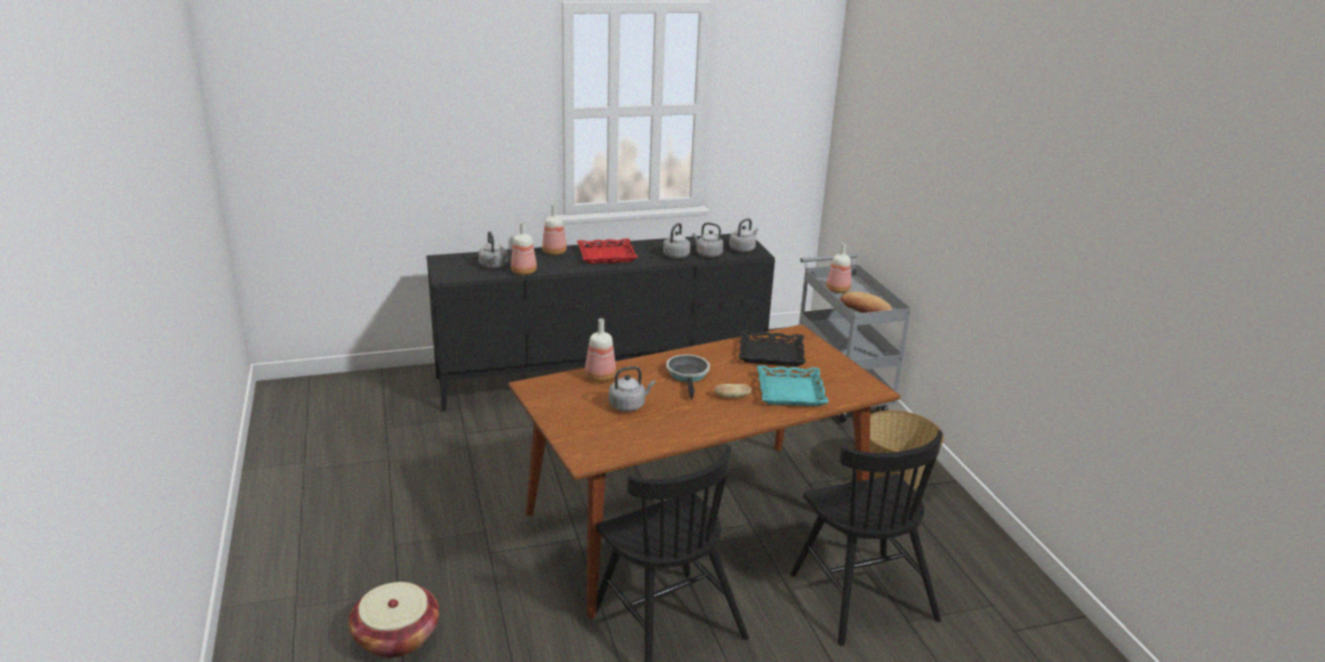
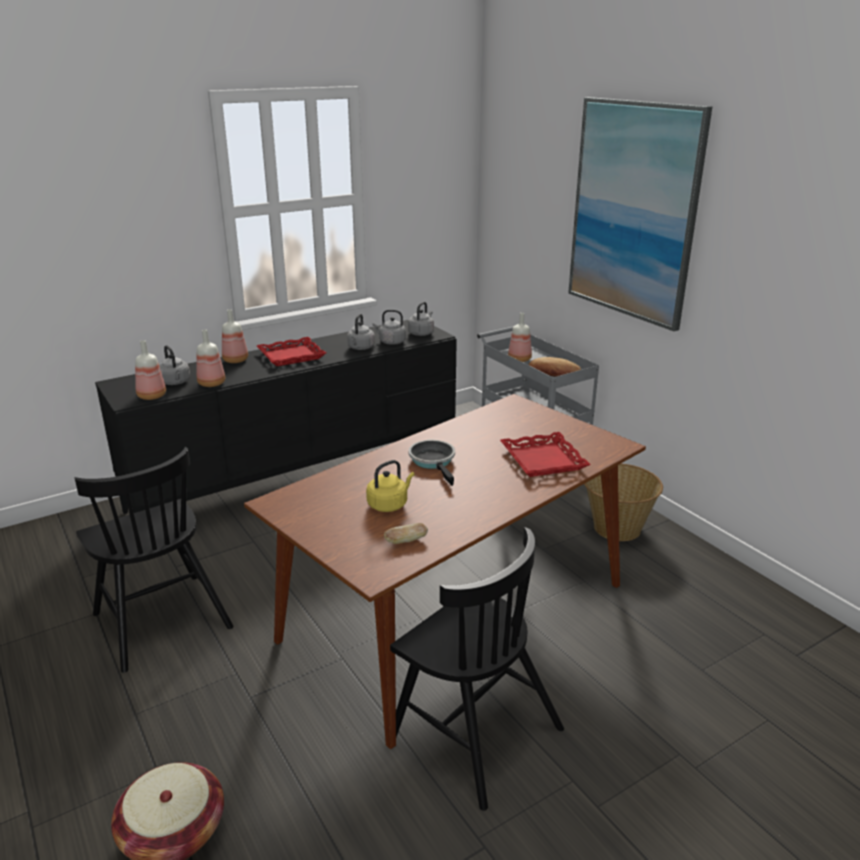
camera: 15 degrees left, 0 degrees up
(599, 377) = (342, 479): bottle -> bottle (151, 396)
(628, 405) = (389, 504): grey kettle -> yellow kettle
(732, 397) = (490, 476): bread -> bread (406, 541)
(771, 353) = (502, 426): black tray -> none
(791, 391) = (544, 460): turquoise tray -> red tray
(859, 591) = (642, 648): black chair -> black chair (159, 616)
(953, 157) = (633, 211): none -> picture

